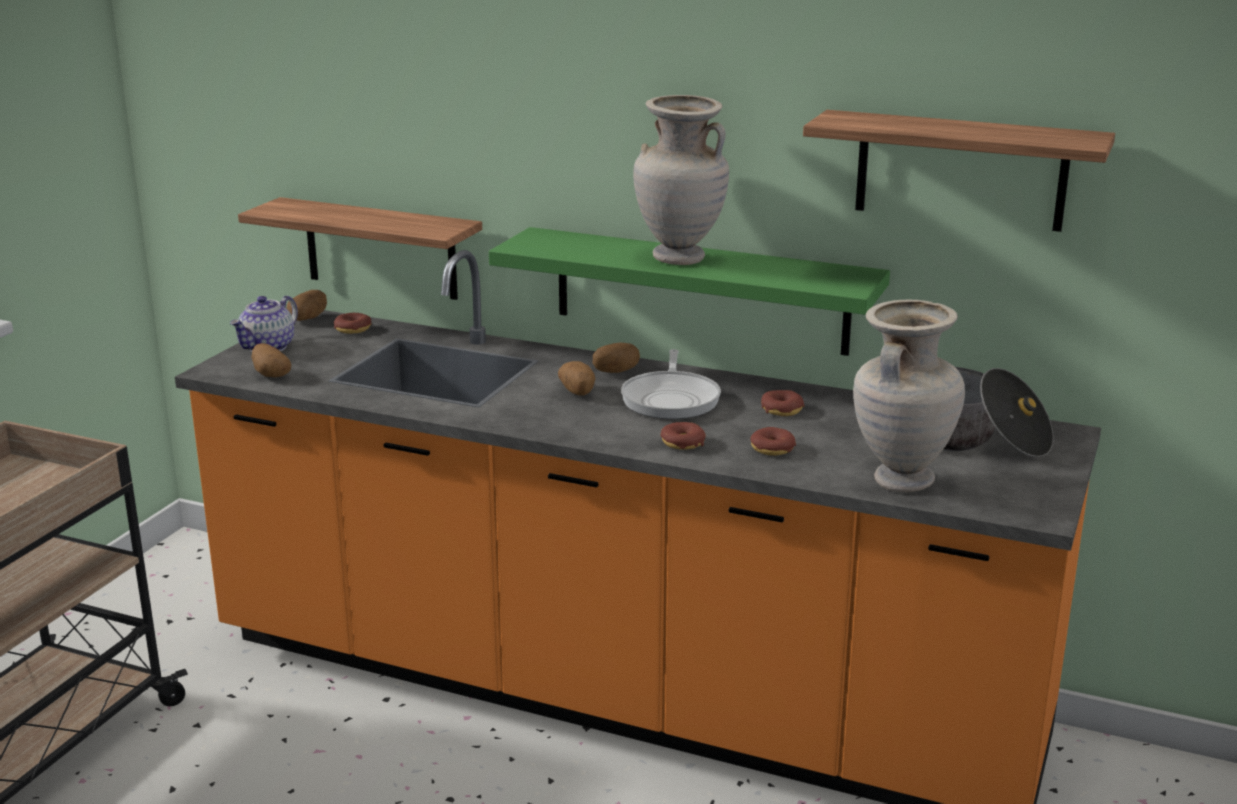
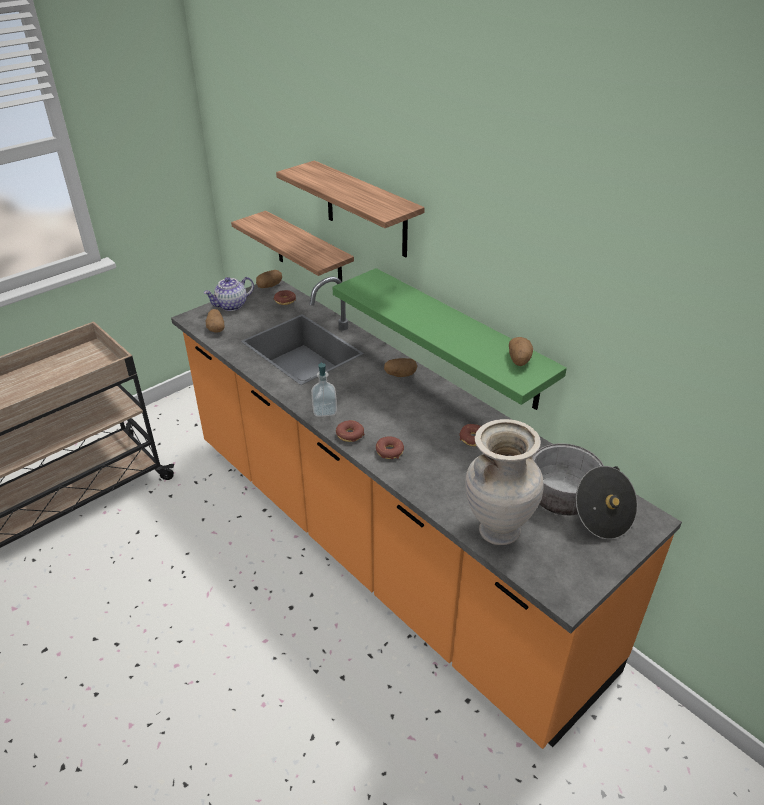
camera: 25 degrees right, 15 degrees up
(544, 424) = (324, 410): none -> soap dispenser
(578, 392) = (364, 387): potato -> potato (519, 360)
(671, 399) = (413, 409): frying pan -> none
(678, 259) = (436, 322): beige vase -> none
(772, 449) = (439, 473): donut -> donut (350, 435)
(960, 170) = (619, 318): shelf -> shelf (366, 210)

